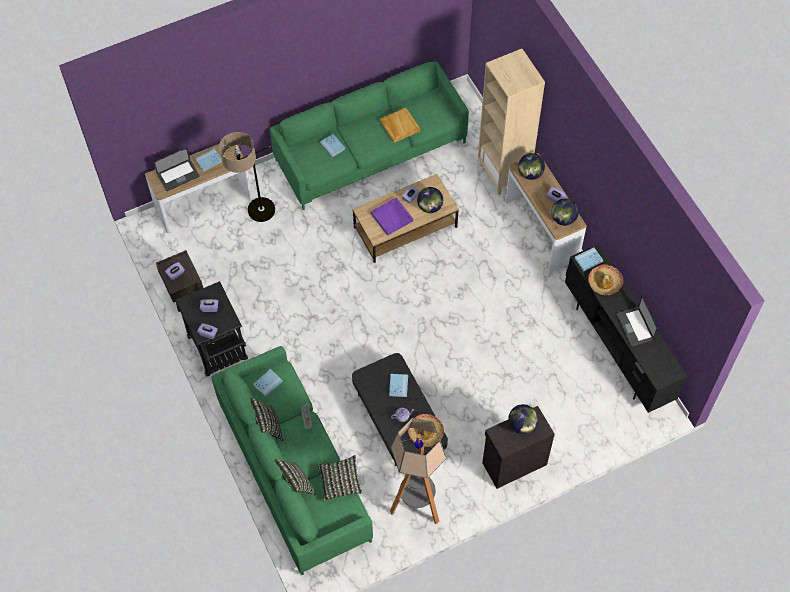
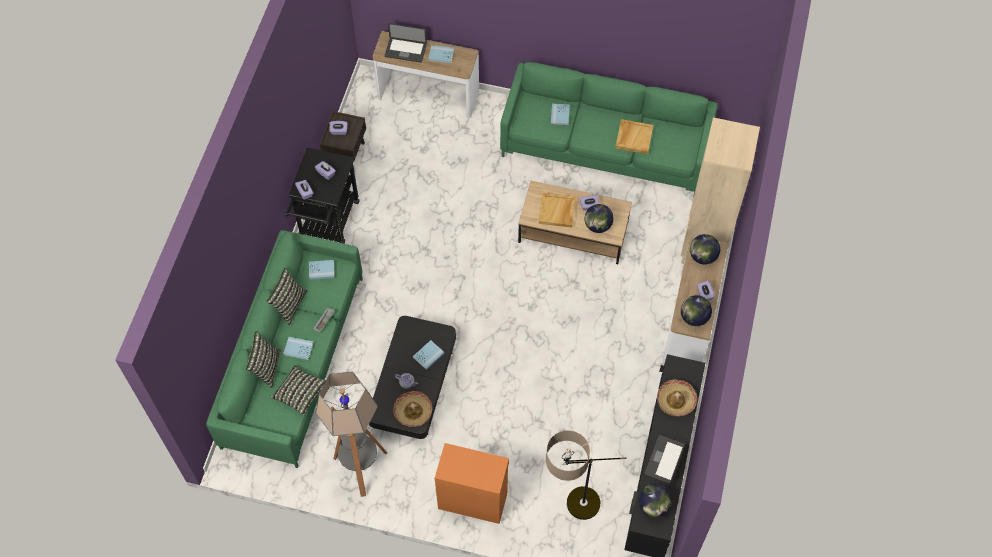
camera: 40 degrees right, 0 degrees up
(255, 218) = (457, 136): floor lamp -> floor lamp (570, 508)
(392, 217) = (557, 211): purple tray -> beige tray
(513, 463) = (472, 499): black cabinet -> orange cabinet
(522, 425) = (479, 463): globe -> globe (653, 505)
(588, 260) = (680, 369): blue book -> blue book (298, 349)

